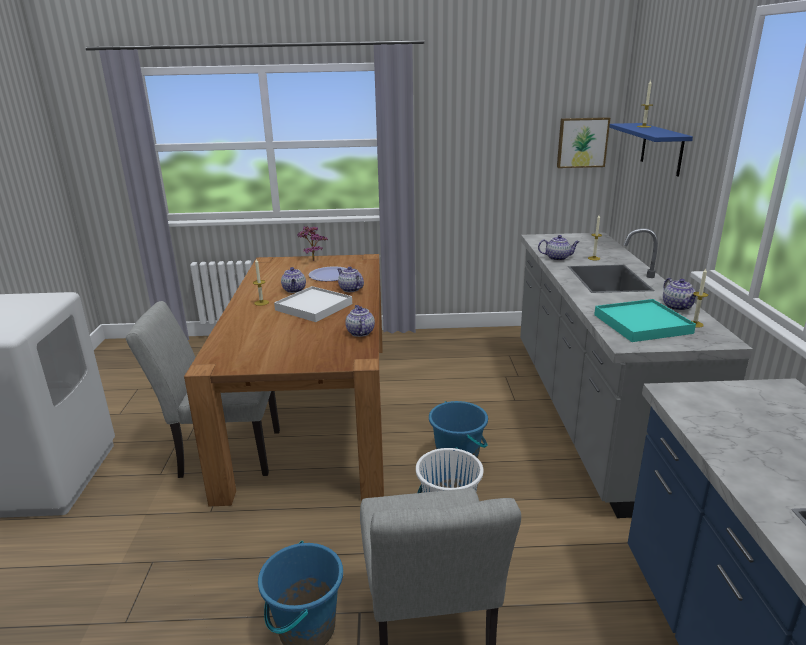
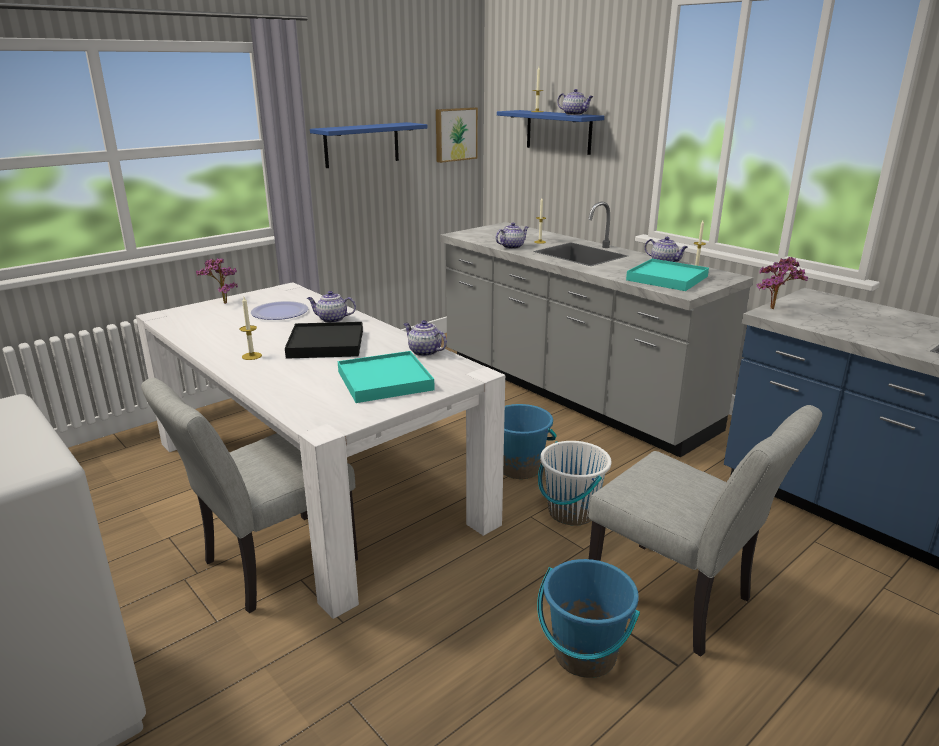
camera: 40 degrees left, 0 degrees up
(294, 290) = (267, 335): teapot -> teapot (574, 114)
(297, 346) = (385, 380): none -> turquoise tray
(313, 409) = (315, 481): brown dining table -> white dining table
(314, 307) = (326, 344): white tray -> black tray
(476, 147) = (362, 145): none -> blue shelf
(689, 391) = (775, 310): none -> potted plant

